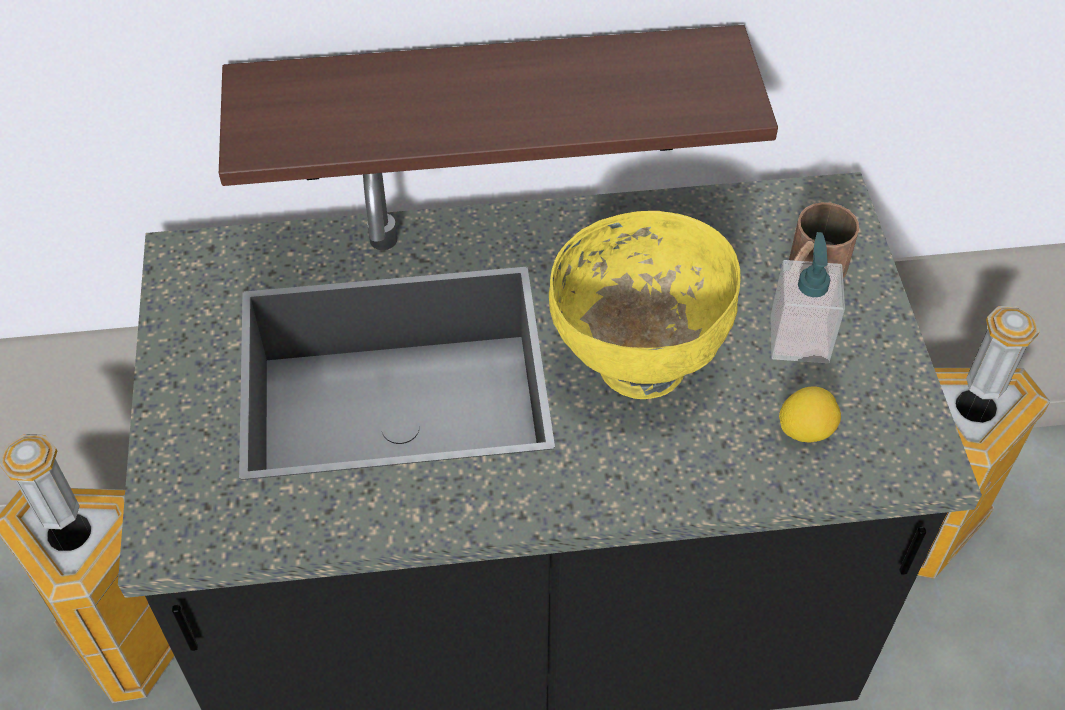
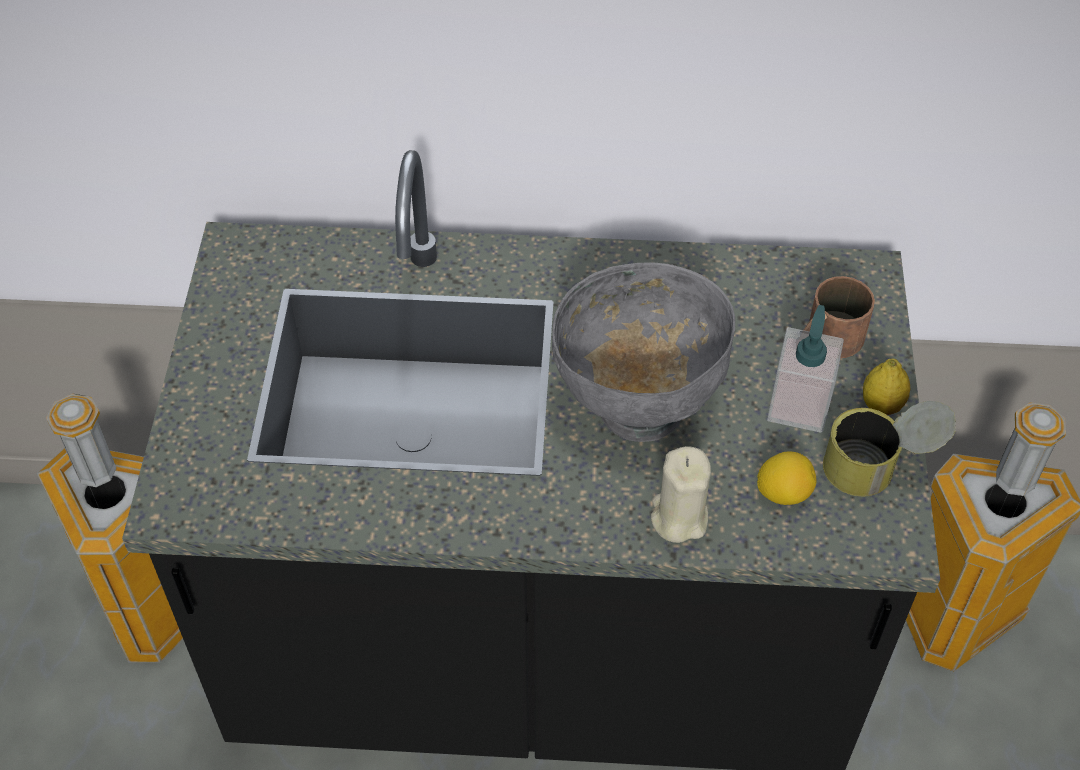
camera: 10 degrees right, 0 degrees up
(489, 105) = (536, 142): shelf -> none
(638, 362) = (638, 406): yellow bowl -> grey bowl
(706, 471) = (678, 517): none -> beige candle
(880, 327) = (881, 405): none -> lemon
(894, 390) = (880, 468): none -> can

